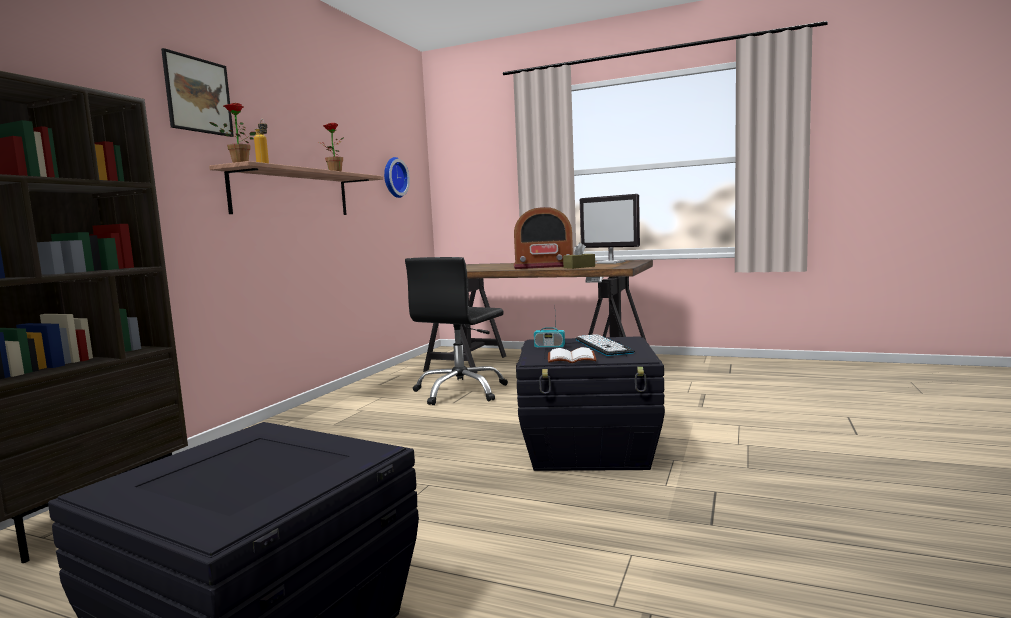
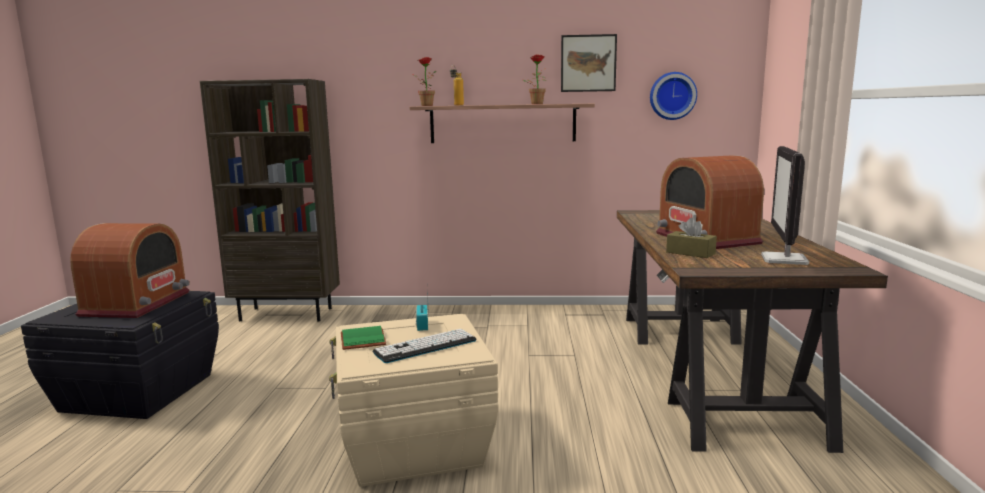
camera: 70 degrees right, 5 degrees up
(198, 95) = (411, 54): picture -> picture (588, 63)
(251, 460) = (137, 303): none -> radio
(461, 392) = (567, 351): black office chair -> none
(570, 359) = (361, 339): white book -> green book
(590, 449) = (413, 445): black storage box -> beige storage box

